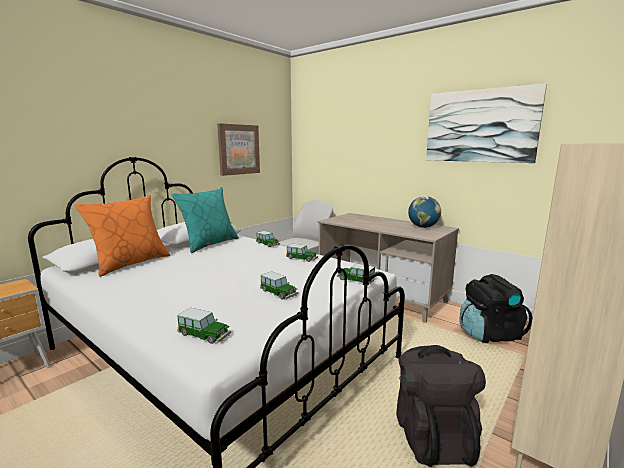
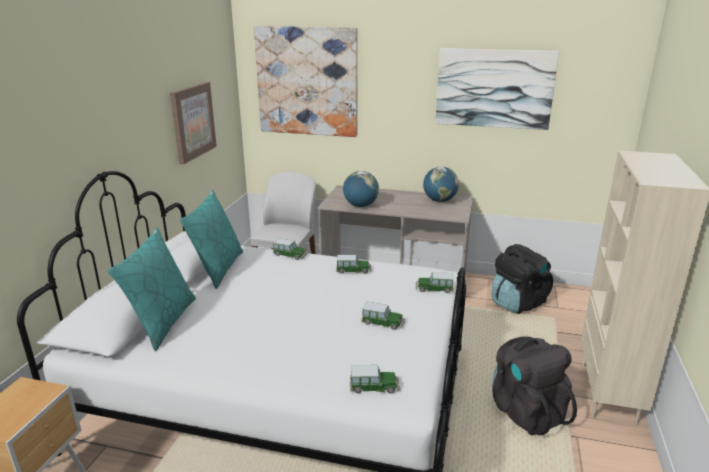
camera: 25 degrees left, 10 degrees up
(130, 263) = (162, 322): orange pillow -> turquoise pillow
(333, 131) = (307, 81): none -> picture
(351, 223) = (360, 205): none -> globe

